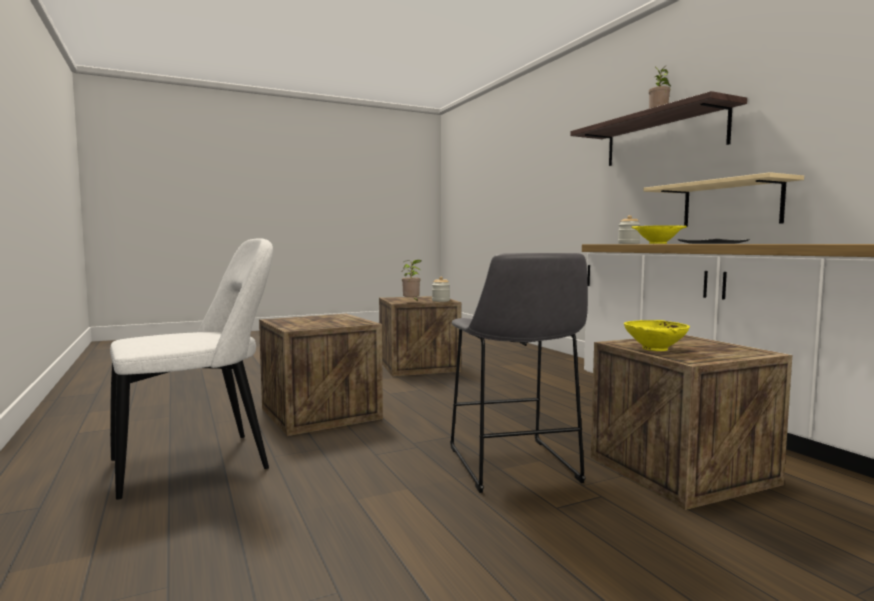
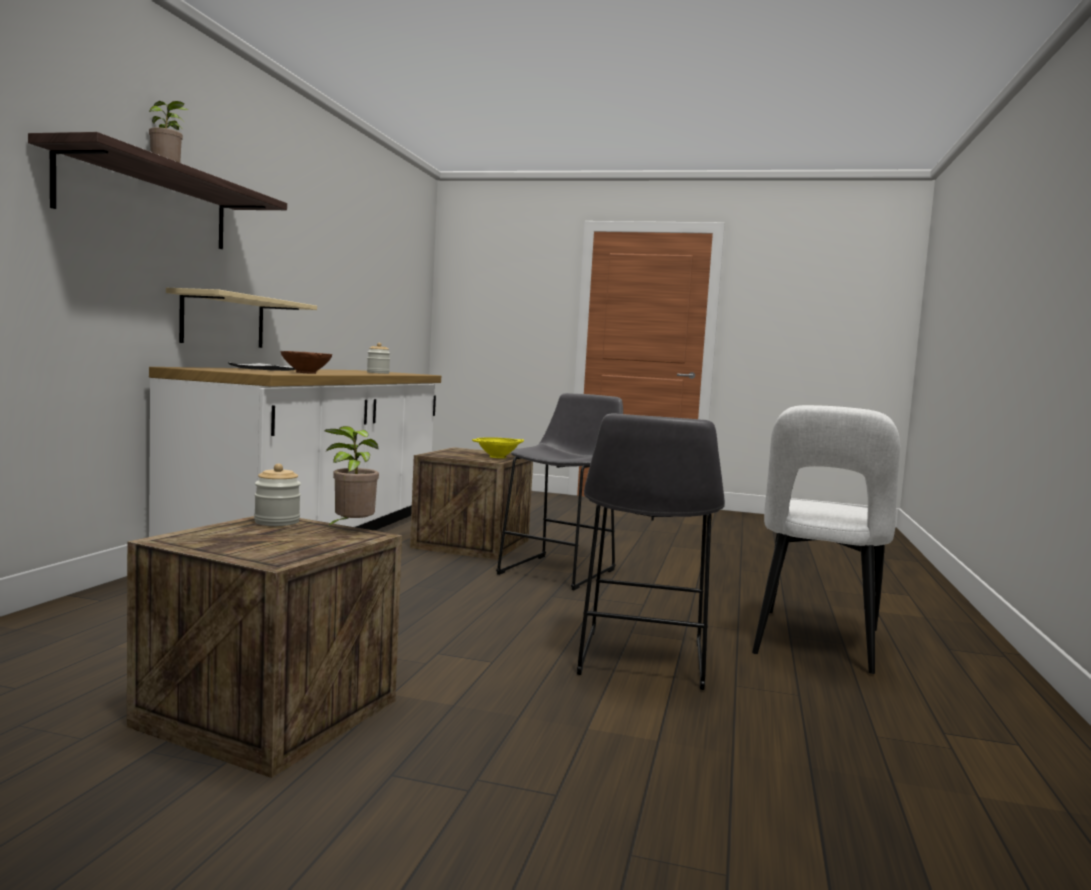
camera: 140 degrees left, 0 degrees up
(198, 463) = (815, 644): white chair -> white chair turned 75 degrees counterclockwise
(320, 413) = (640, 660): crate -> grey stool
(628, 243) = (233, 370): jar -> jar (378, 373)
(658, 243) = (306, 373): yellow bowl -> brown bowl

